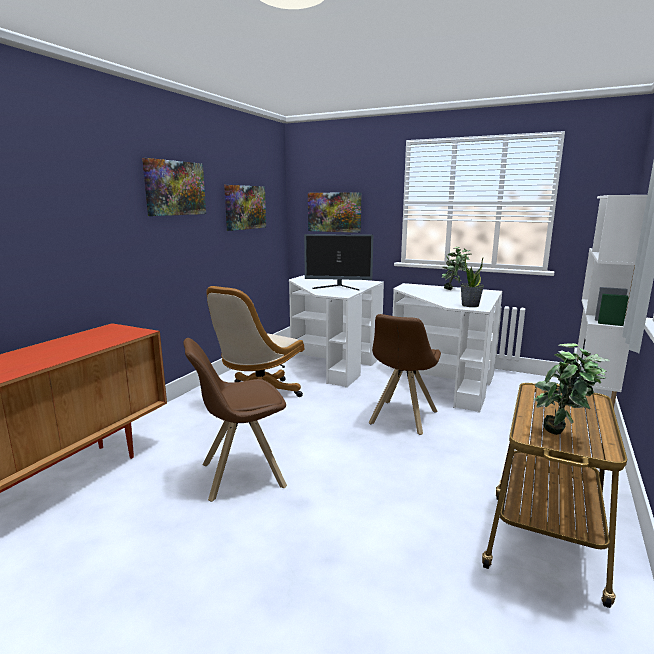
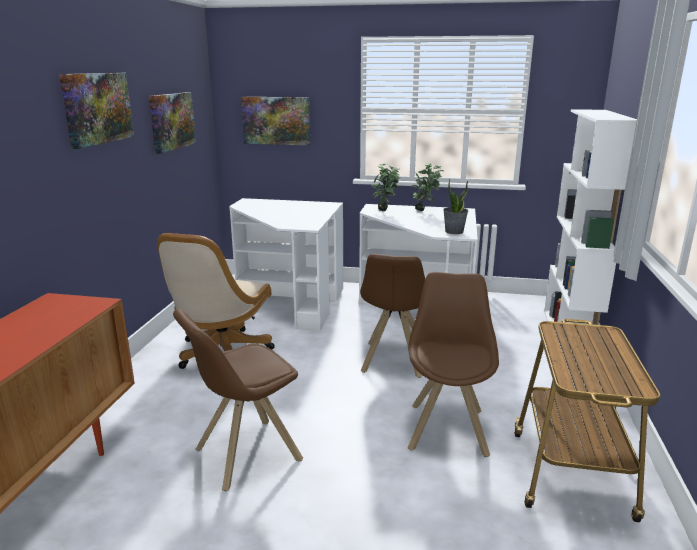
camera: 15 degrees left, 5 degrees up
(338, 288) = (297, 216): monitor -> none
(430, 482) = (447, 429): none -> brown chair
(561, 437) = (599, 379): potted plant -> potted plant (385, 211)

